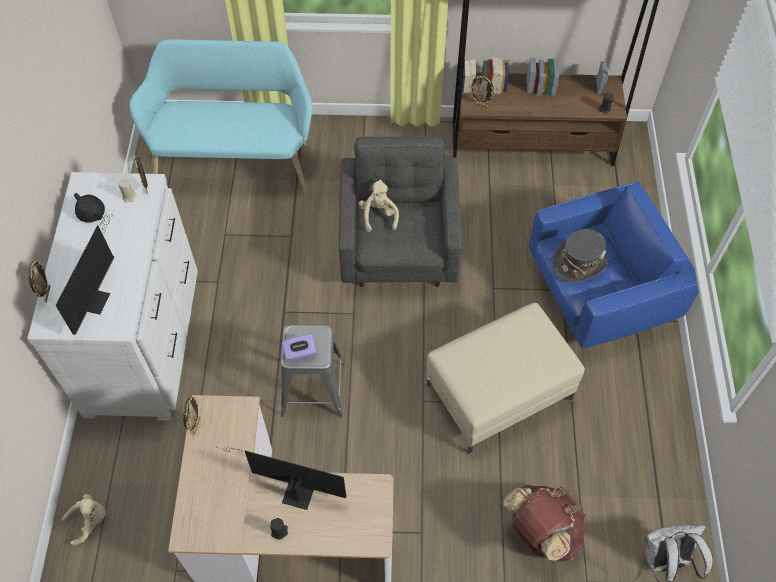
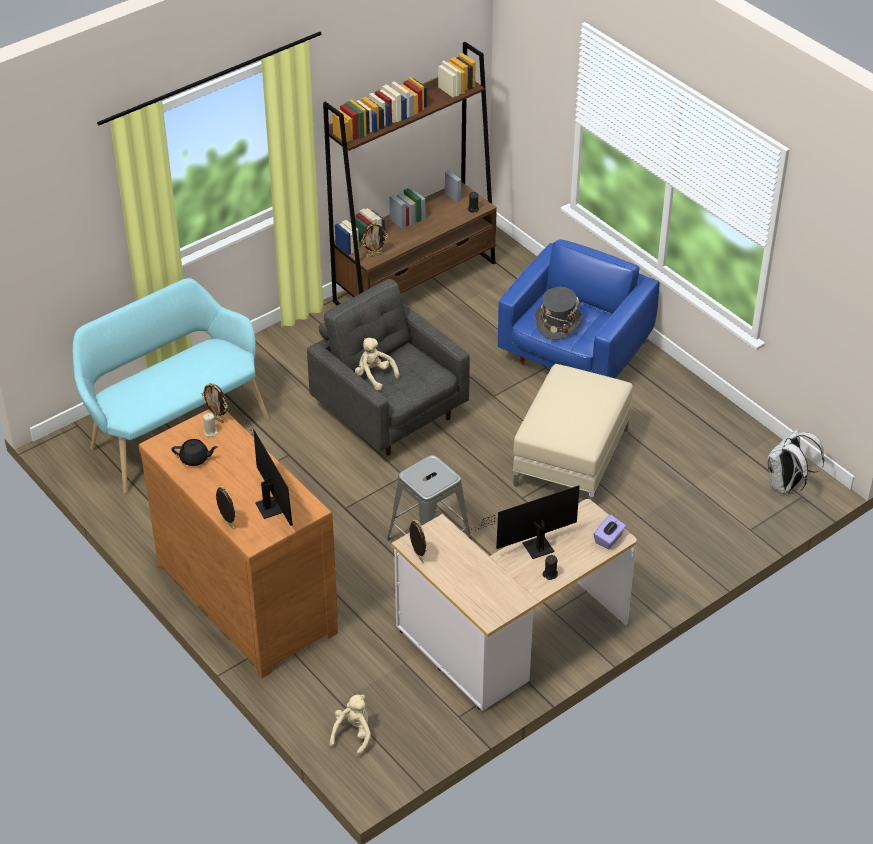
camera: 40 degrees left, 15 degrees down
(145, 339) = (249, 596): white dresser -> brown dresser
(300, 353) = (430, 483): purple tissue box -> purple tissue box (609, 539)
(541, 532) = (691, 522): brown backpack -> none

